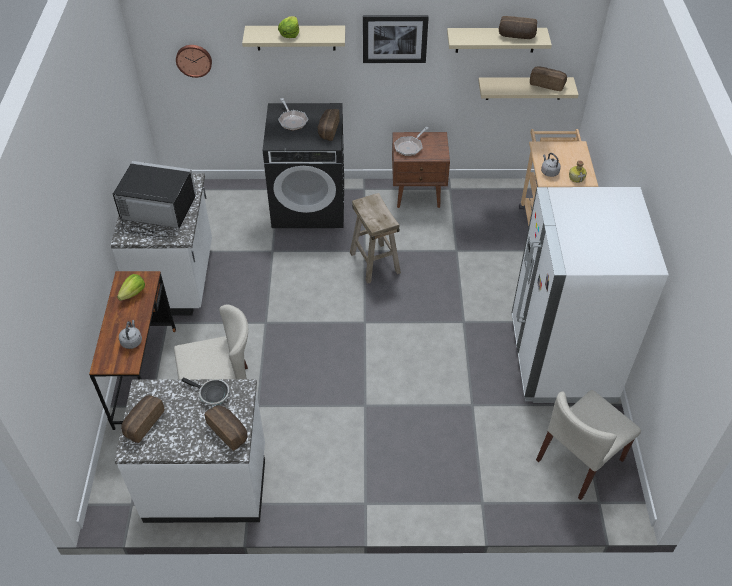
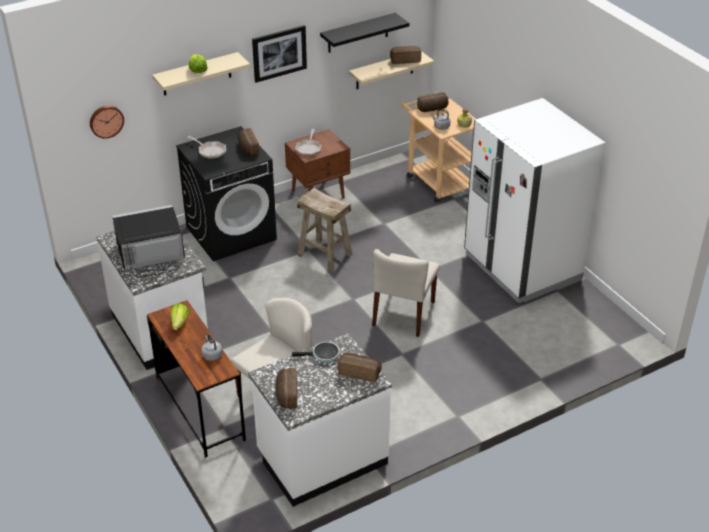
camera: 30 degrees left, 10 degrees down
(495, 40) = (358, 33): beige shelf -> black shelf
(516, 36) = (378, 24): bread -> bread (433, 109)
(580, 461) = (585, 325): beige chair -> beige chair (404, 314)

